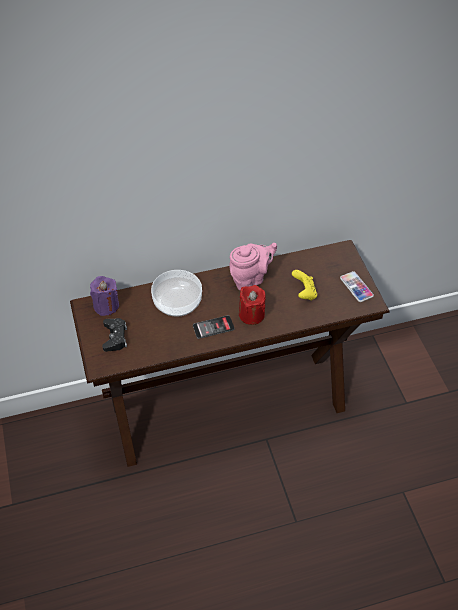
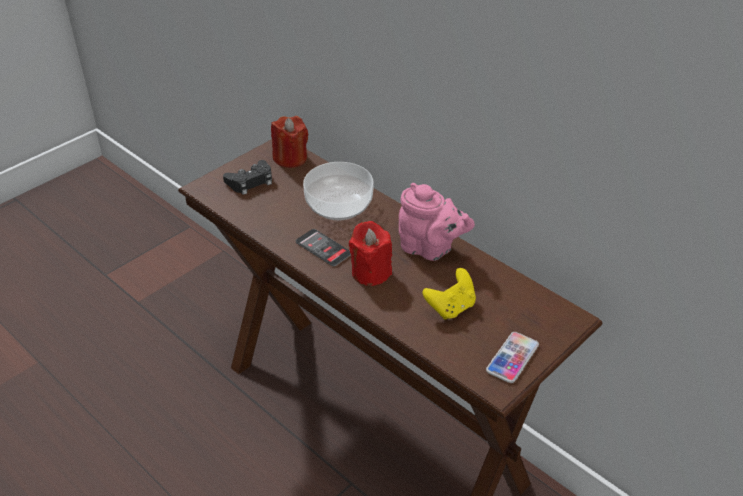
camera: 60 degrees right, 10 degrees down
(106, 305) = (290, 158): purple candle -> red candle

